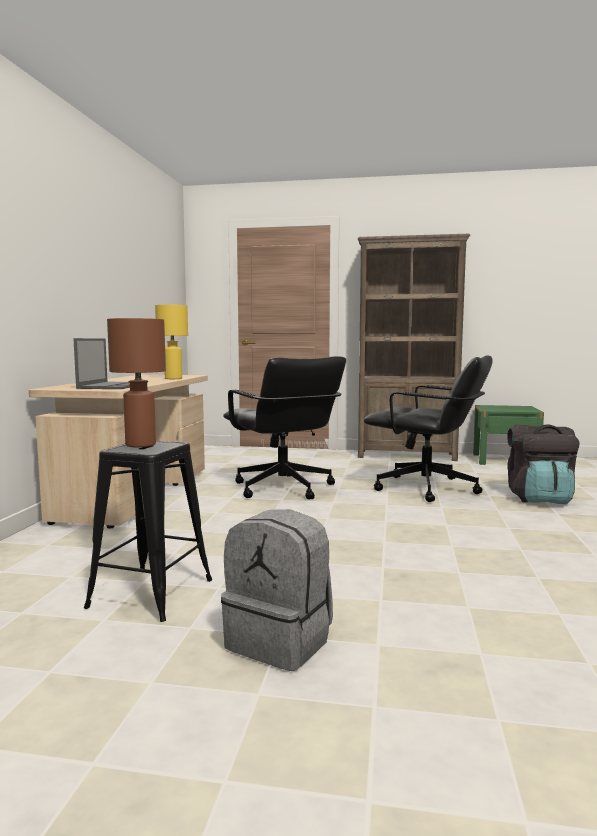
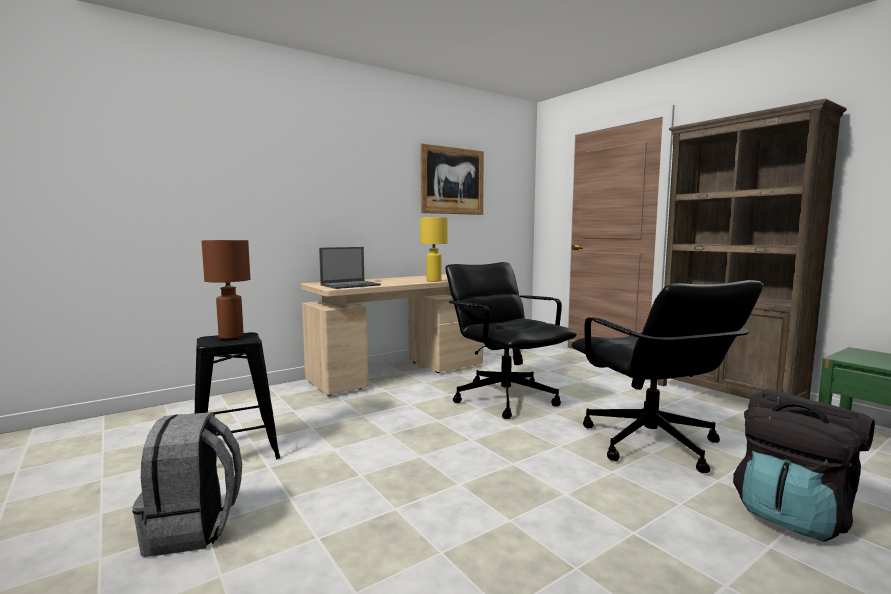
camera: 45 degrees right, 0 degrees up
(136, 264) = (452, 181): none -> picture
(283, 488) = (505, 398): black office chair -> black office chair turned 135 degrees clockwise

